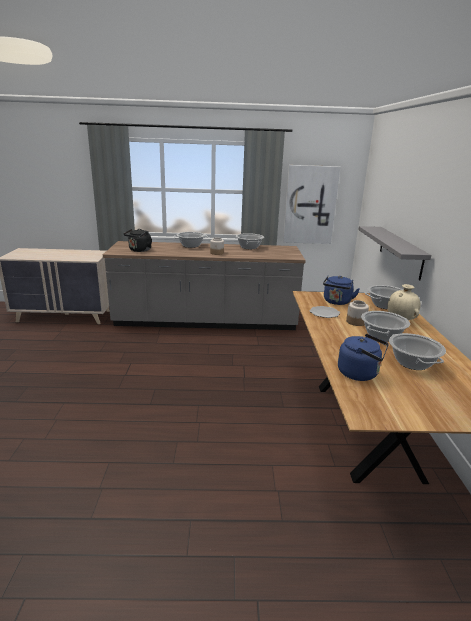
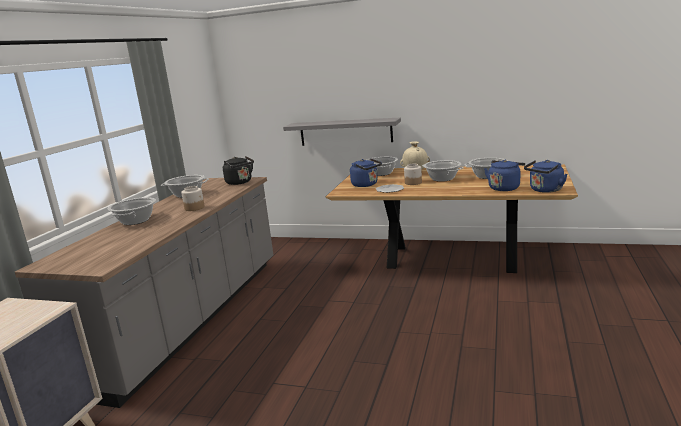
camera: 70 degrees left, 5 degrees down
(139, 250) = (116, 250): black kettle -> black kettle (240, 182)
(310, 205) = (191, 128): picture -> none
(361, 403) = (545, 190): none -> blue kettle

